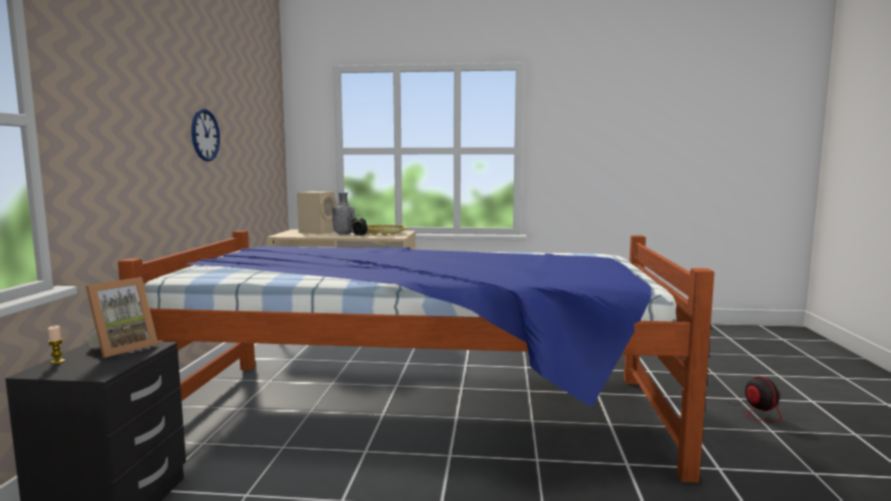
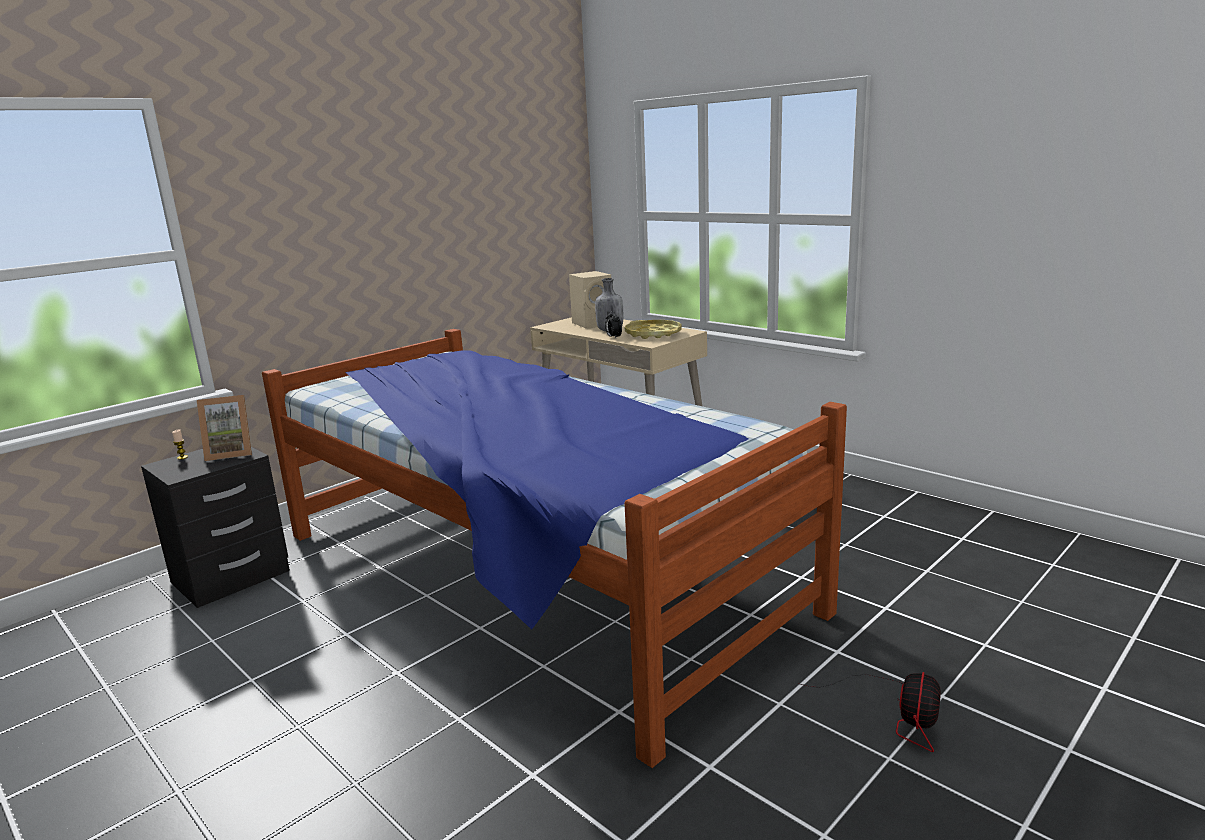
camera: 40 degrees right, 10 degrees up
(205, 135) = (425, 223): wall clock -> none

